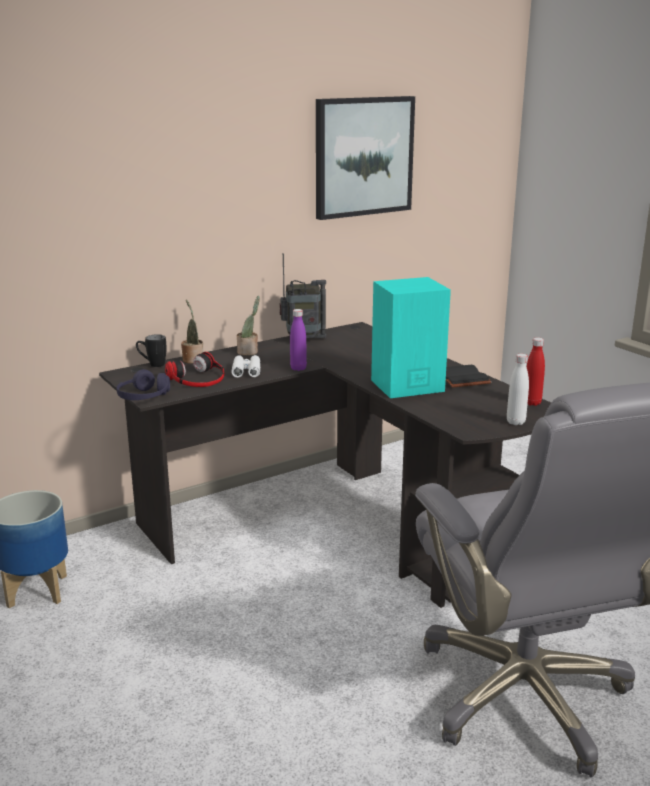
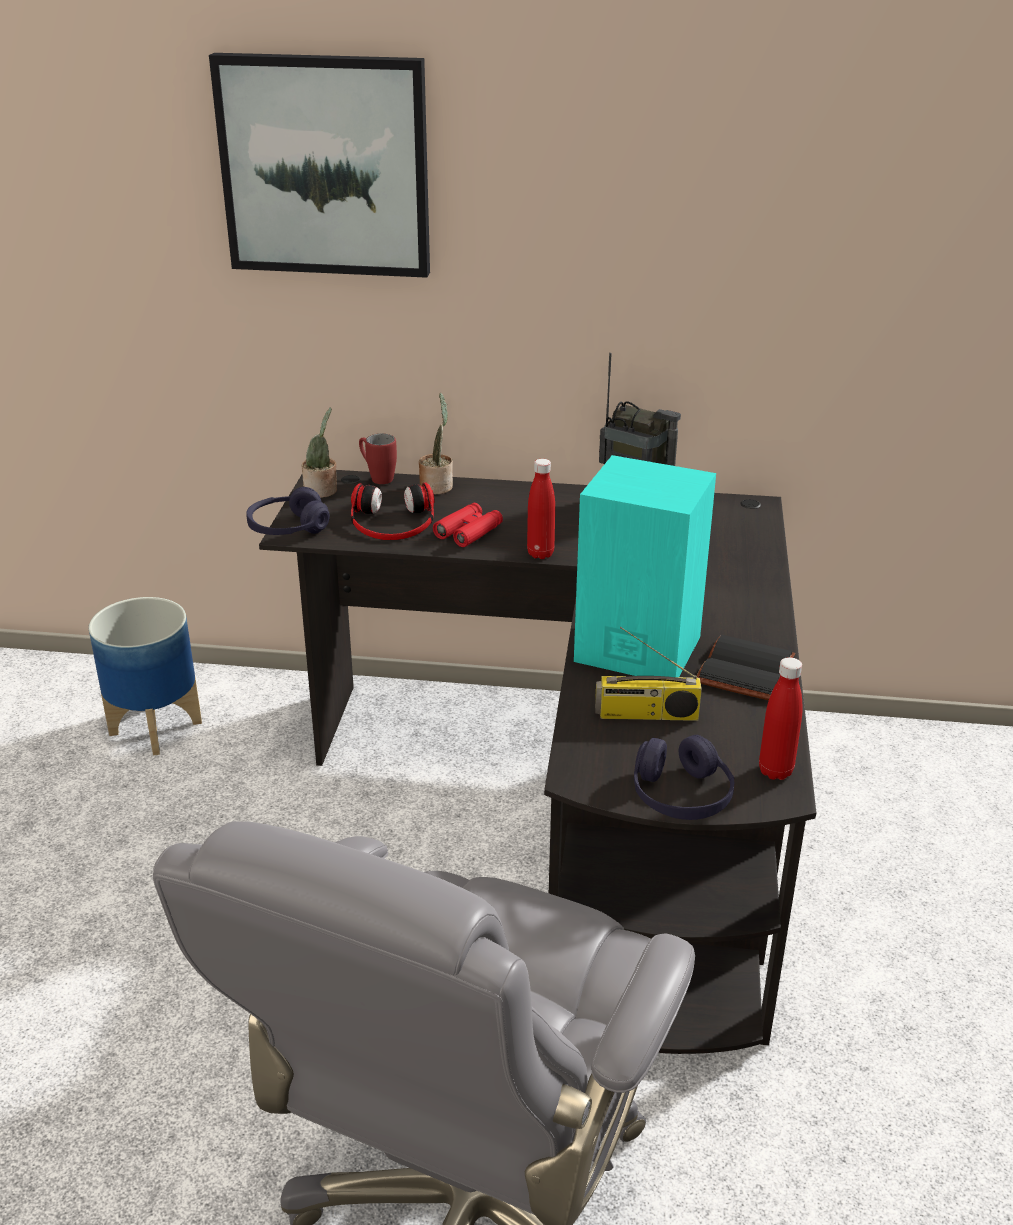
camera: 40 degrees right, 10 degrees up
(152, 364) = (377, 477): black mug -> red mug
(246, 371) = (468, 531): white binoculars -> red binoculars
(249, 352) = (525, 499): potted plant -> potted plant (322, 491)
(298, 368) = (540, 554): purple bottle -> red bottle
(363, 156) = (823, 201): picture -> picture (325, 166)
(453, 404) = (646, 715): none -> radio
(515, 422) = (681, 795): white bottle -> purple headphones

